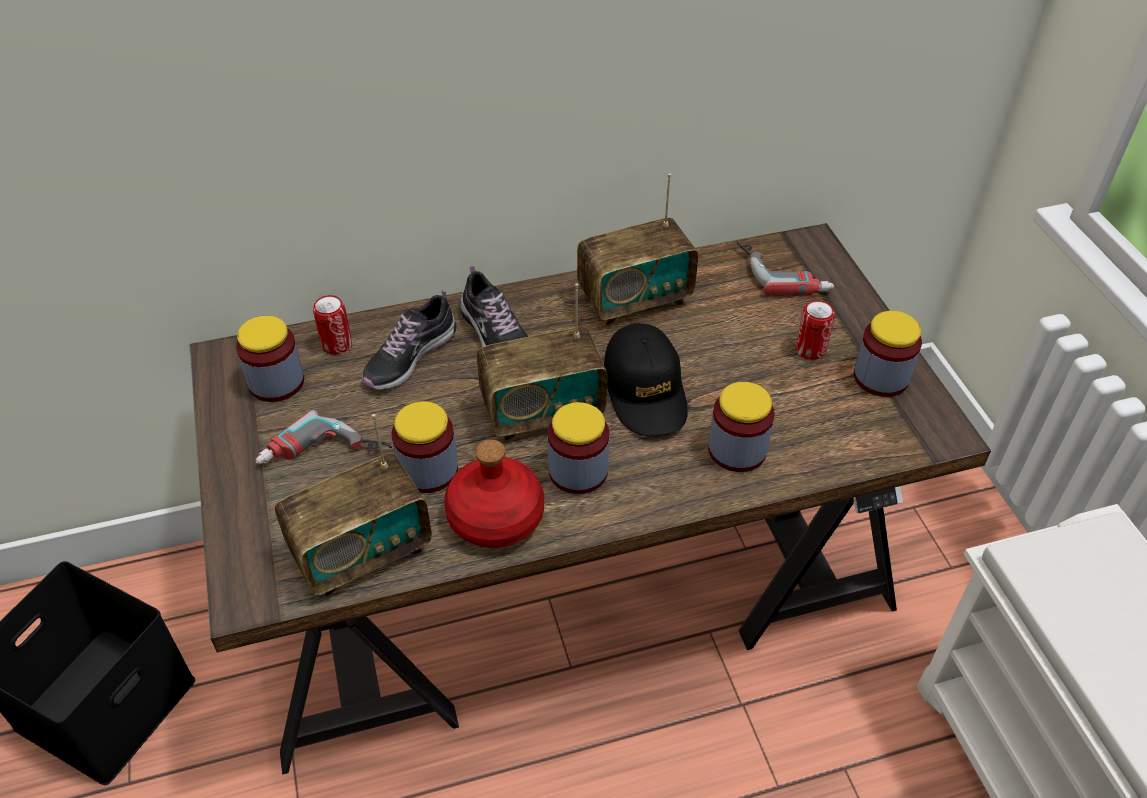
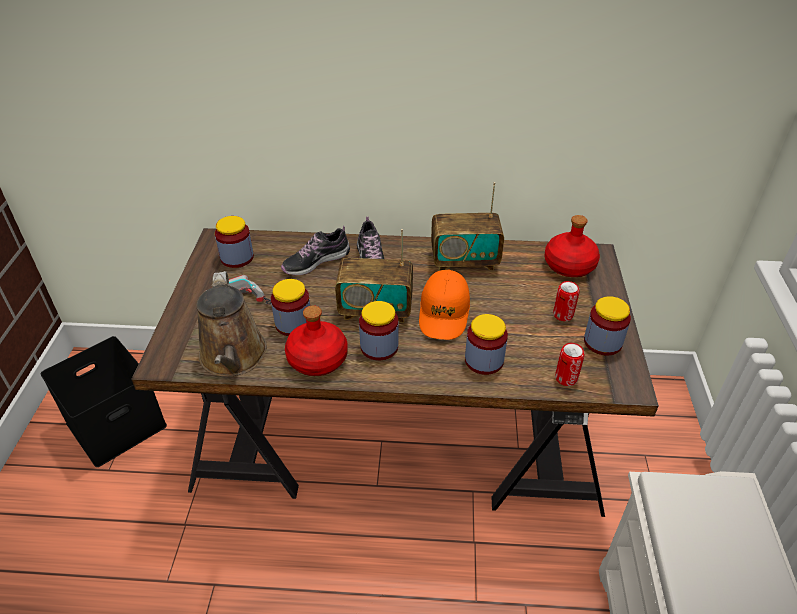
camera: 20 degrees right, 5 degrees down
(337, 345) = (279, 246): can -> can (566, 378)
(362, 553) = (233, 357): radio -> brown watering can
(645, 390) = (444, 313): black cap -> orange cap
(783, 271) = (568, 266): power drill -> red bottle

